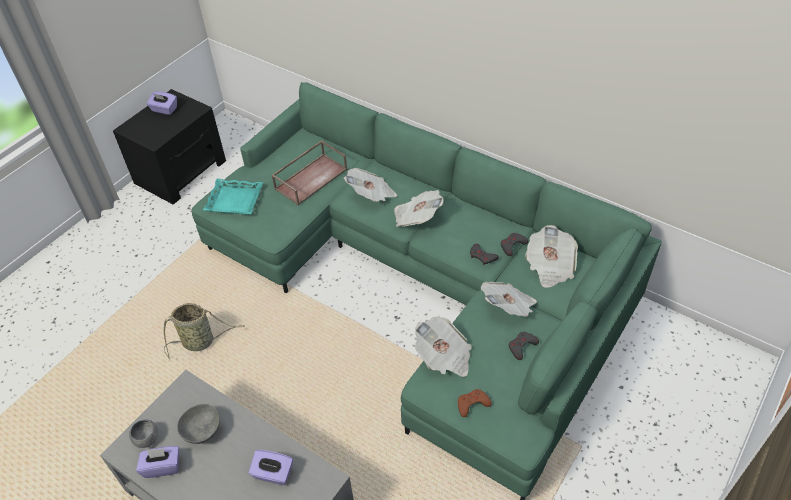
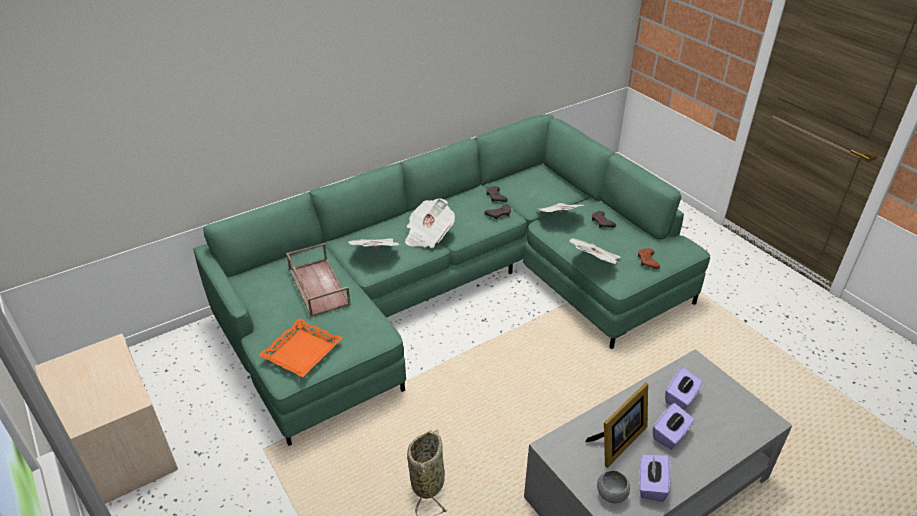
camera: 70 degrees left, 10 degrees down
(164, 109) = (74, 379): purple tissue box -> purple tissue box (670, 435)
(181, 171) = (122, 449): black nightstand -> beige nightstand
(203, 431) = (617, 442): grey bowl -> picture frame
(234, 201) = (302, 352): turquoise tray -> orange tray
(550, 266) = (530, 187): newspaper -> none

